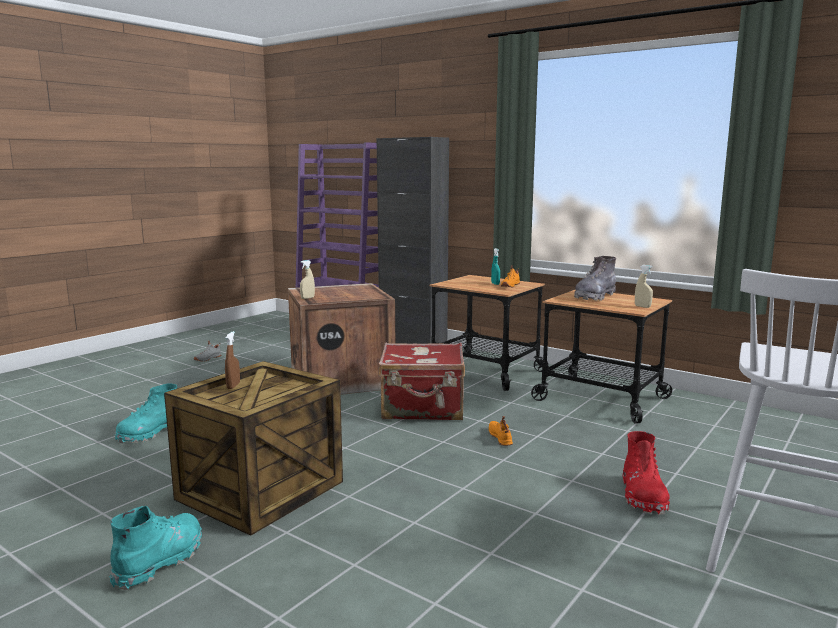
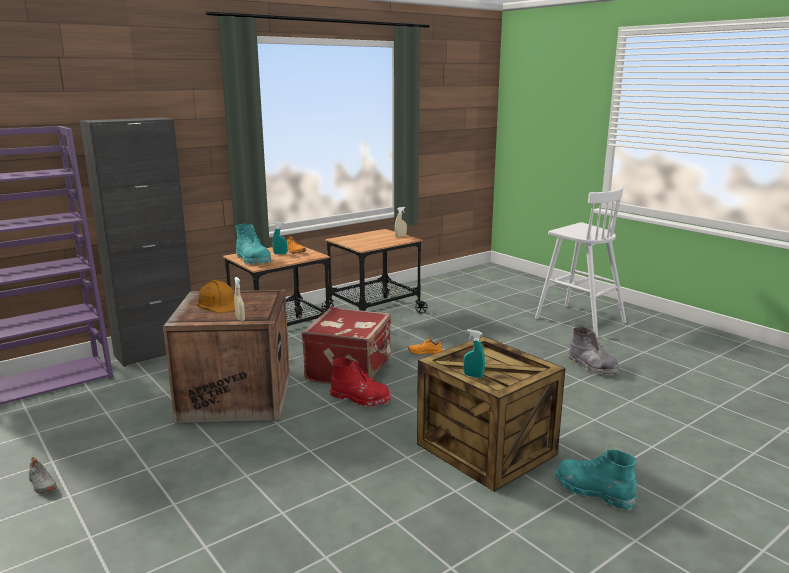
camera: 75 degrees left, 5 degrees up
(150, 433) = (320, 517): turquoise boot -> turquoise boot (253, 260)
(233, 386) = (473, 376): brown spray bottle -> turquoise spray bottle
(343, 291) = (219, 304): none -> orange hard hat
(594, 297) = (360, 240): grey boot -> grey boot (592, 367)
(643, 496) = (521, 333): red boot -> red boot (360, 399)

